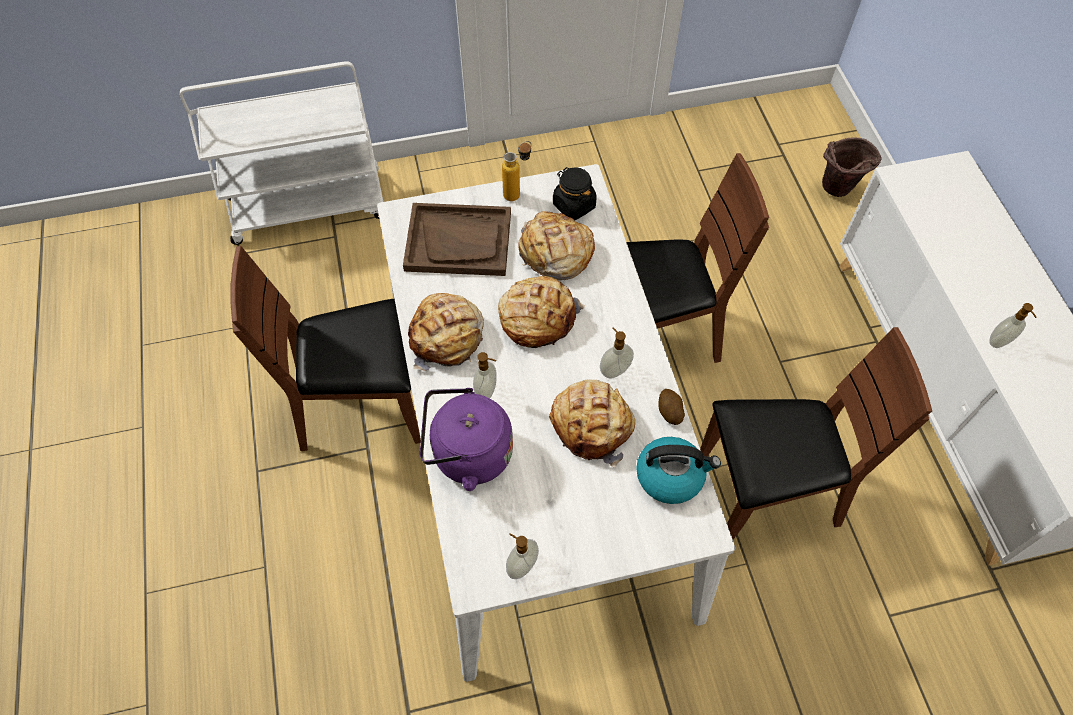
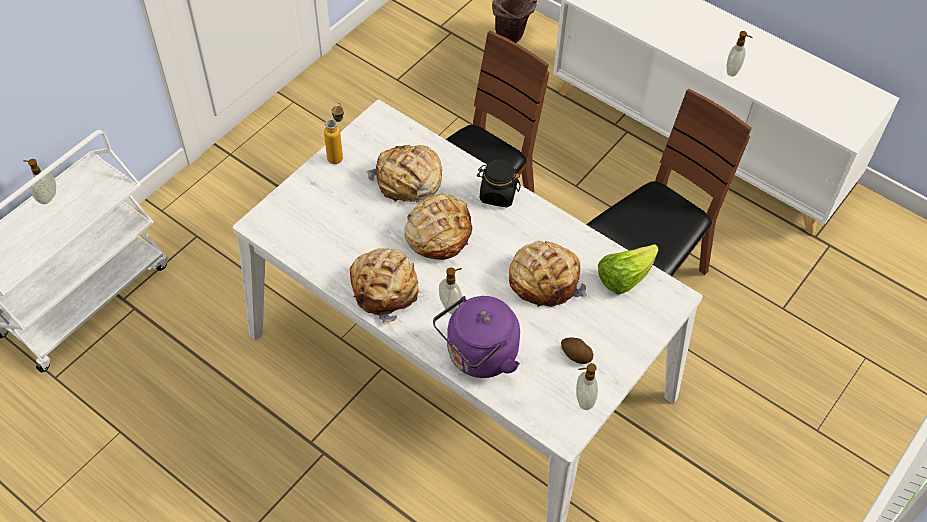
camera: 40 degrees left, 5 degrees down
(362, 408) = (290, 426): brown chair -> none
(459, 241) = (327, 215): brown tray -> none
(573, 205) = (389, 139): black jar -> black jar (497, 194)
(614, 370) = (525, 234): soap dispenser -> soap dispenser (47, 197)
(669, 411) = (586, 238): potato -> potato (575, 355)
(671, 476) = (624, 278): kettle -> lettuce

